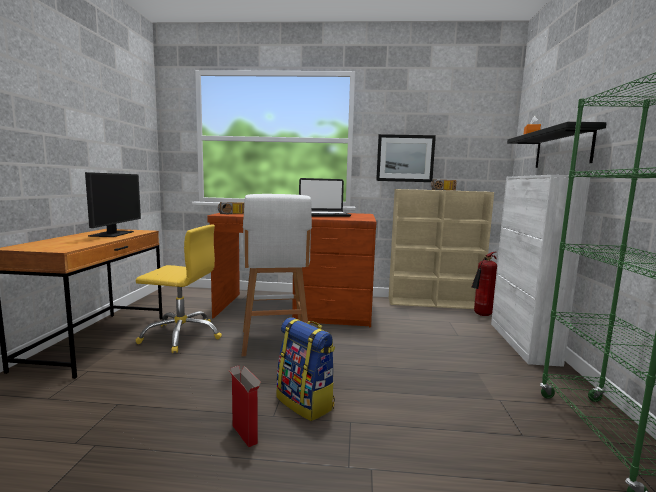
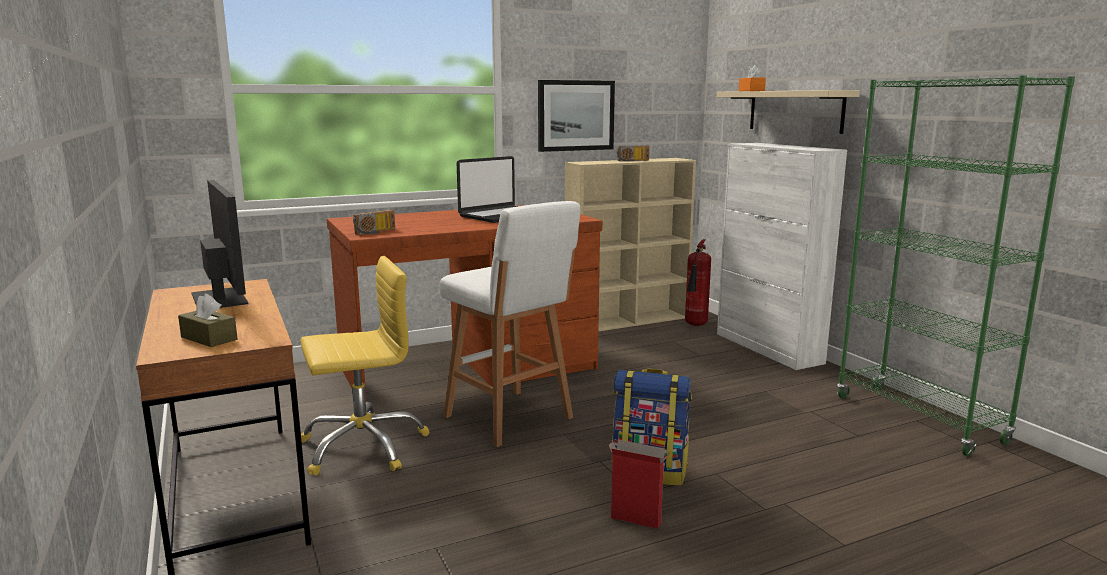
camera: 30 degrees left, 5 degrees up
(48, 245) = (209, 338): none -> brown tissue box
(562, 149) = (795, 111): black shelf -> beige shelf

